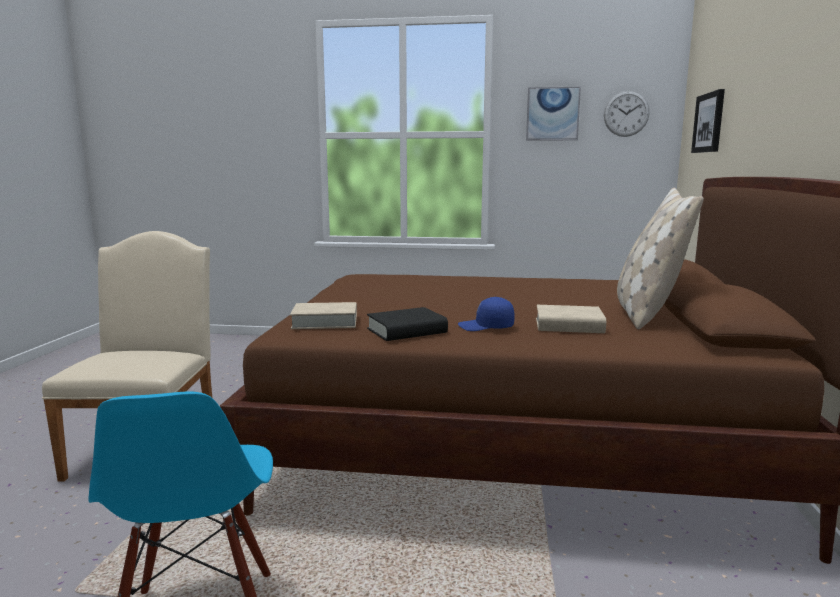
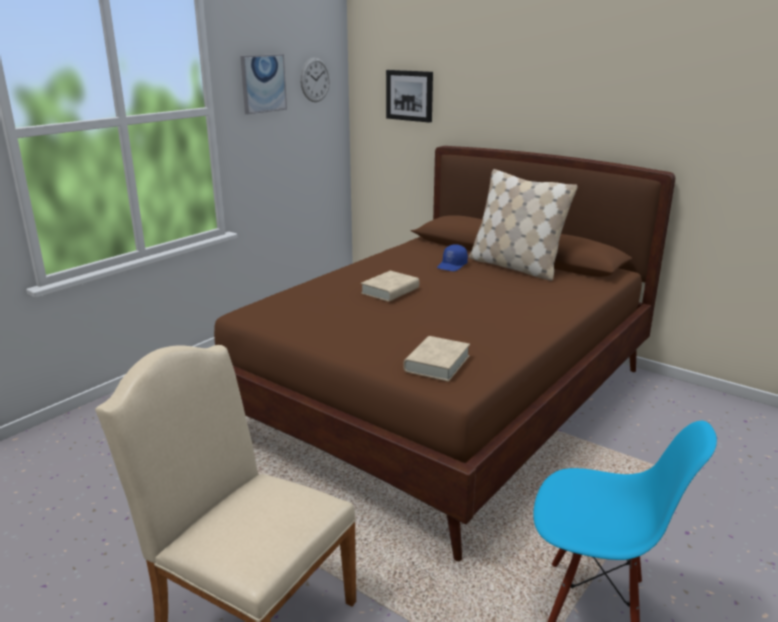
camera: 60 degrees left, 10 degrees up
(406, 331) = (494, 341): black book -> none
(486, 327) = (508, 315): blue cap -> blue cap (452, 266)
(569, 326) = (527, 293): beige book -> beige book (390, 291)

